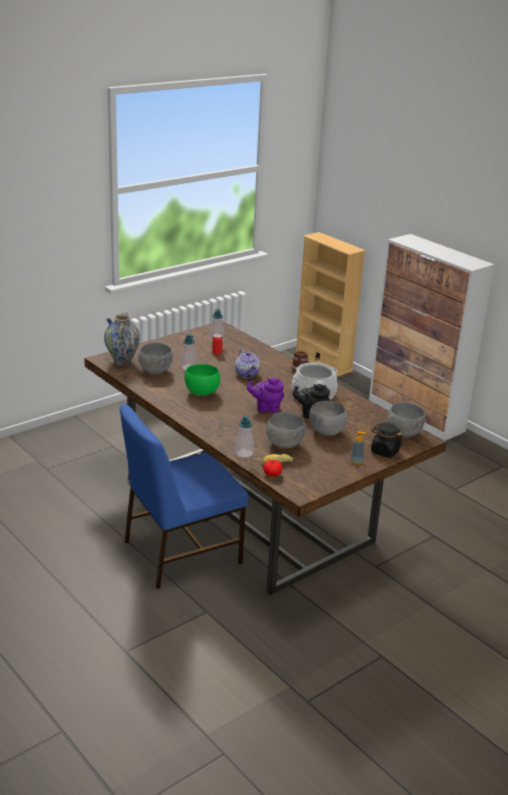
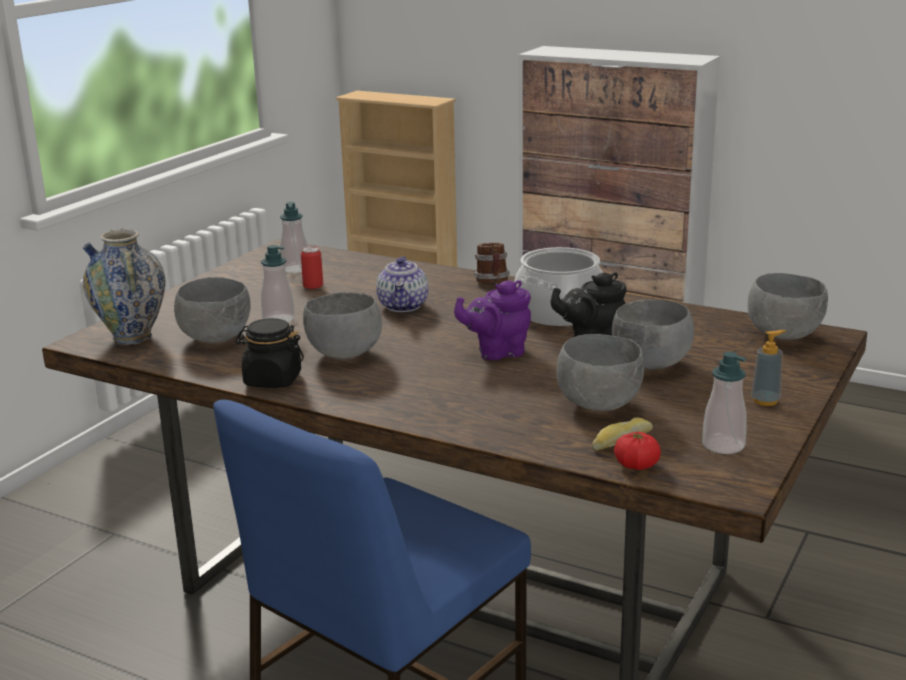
camera: 20 degrees left, 5 degrees down
(201, 392) = (343, 354): green bowl -> grey bowl
(244, 453) = (538, 441): soap dispenser -> soap dispenser (723, 445)
(247, 374) = (404, 306): teapot -> teapot turned 45 degrees clockwise
(384, 451) = (791, 371): black jar -> black jar (272, 380)

